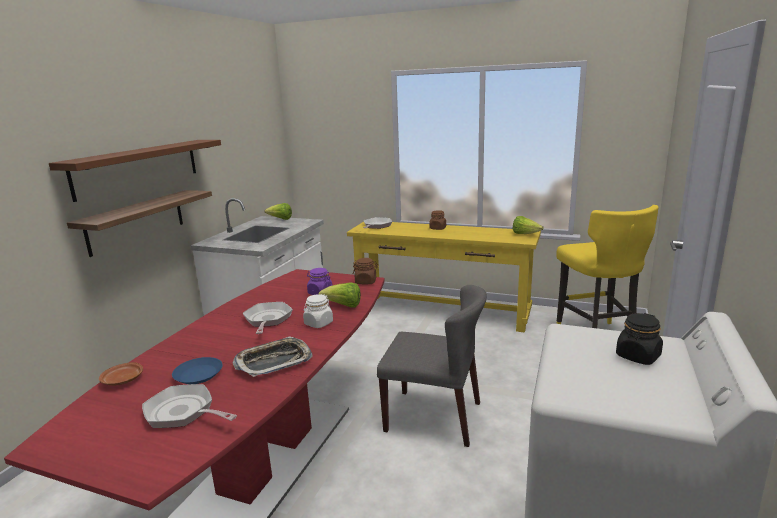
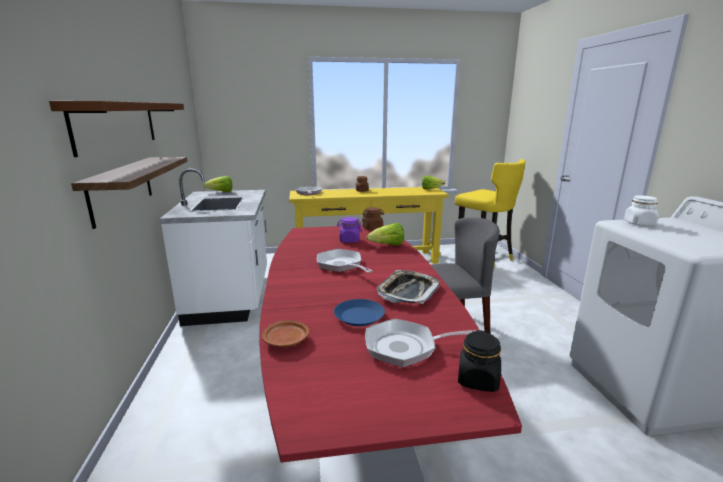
camera: 30 degrees left, 0 degrees up
(318, 323) = (391, 260): white jar -> white jar (639, 223)
(638, 356) = (679, 227): black jar -> black jar (478, 380)

